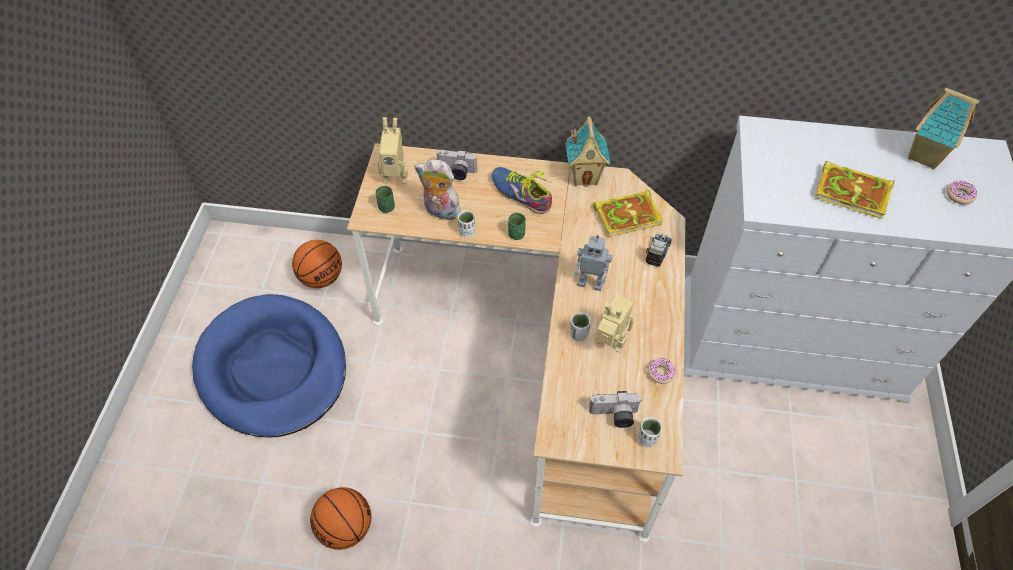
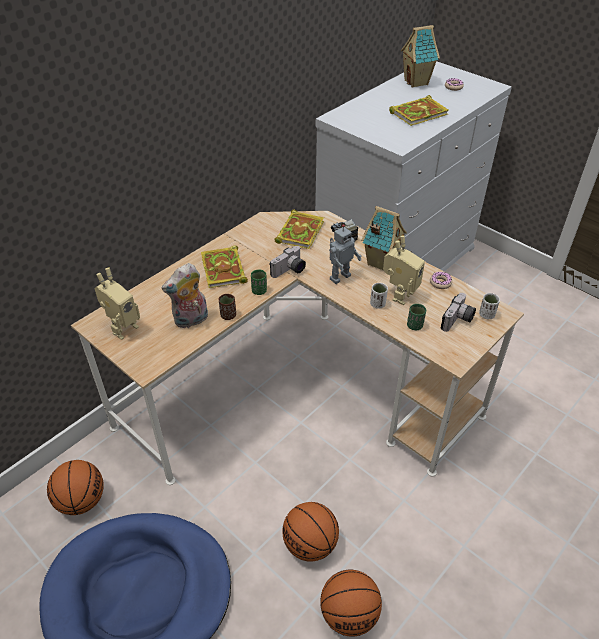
camera: 55 degrees left, 10 degrees down
(386, 207) = (150, 350): green cup -> green cup (414, 326)
(389, 460) = (310, 544): none -> basketball
(456, 172) = (162, 293): camera -> camera (289, 271)
(467, 232) = (228, 315): white cup -> brown cup
(521, 194) = (224, 270): shoe -> book
(585, 176) = (244, 233): toy house -> toy house (380, 262)
(608, 345) = (399, 295): toy robot -> toy robot turned 150 degrees clockwise

